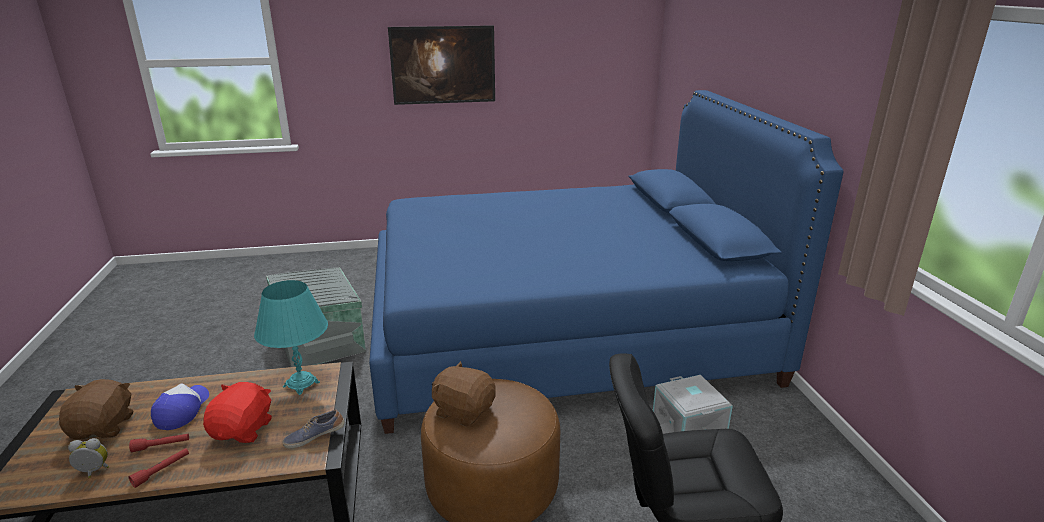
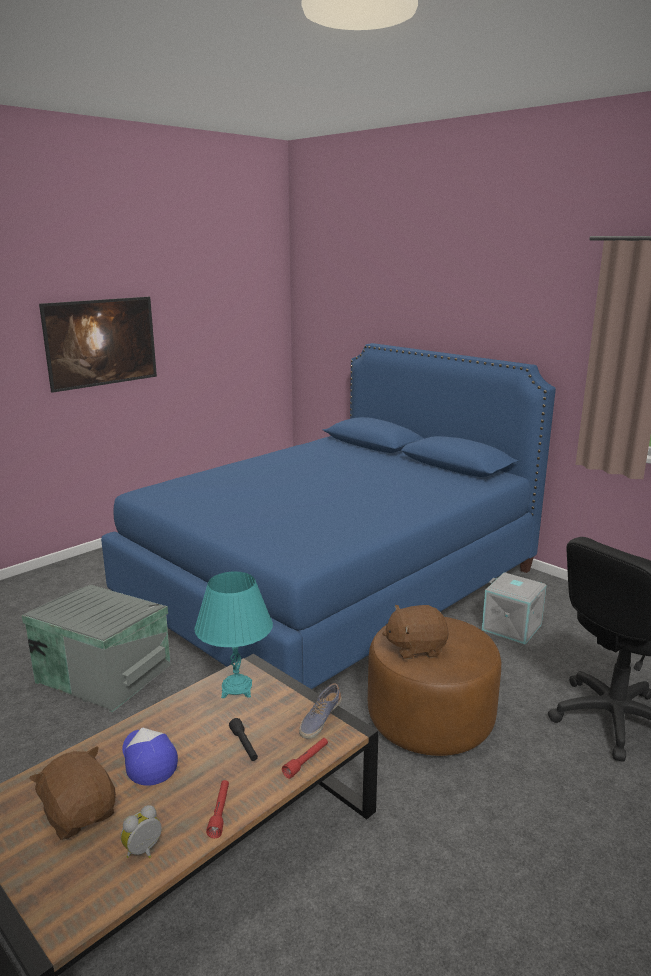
camera: 35 degrees left, 5 degrees down
(161, 446) = (181, 796): red flashlight -> red flashlight (306, 761)
(243, 430) = (244, 745): red plush toy -> black flashlight

